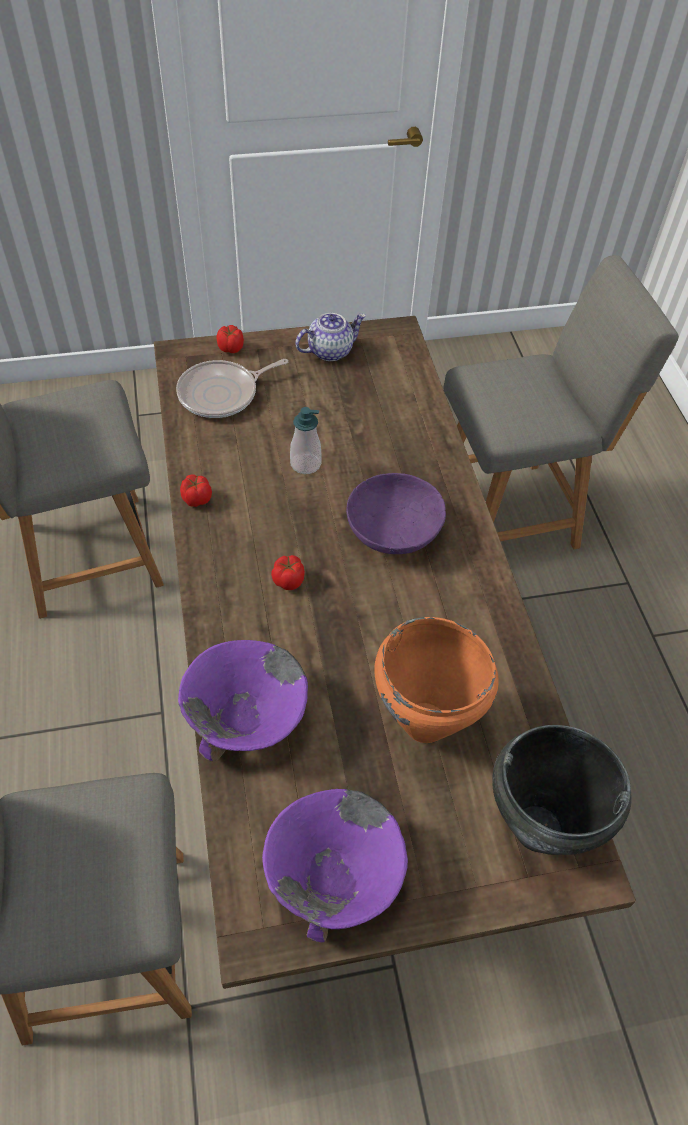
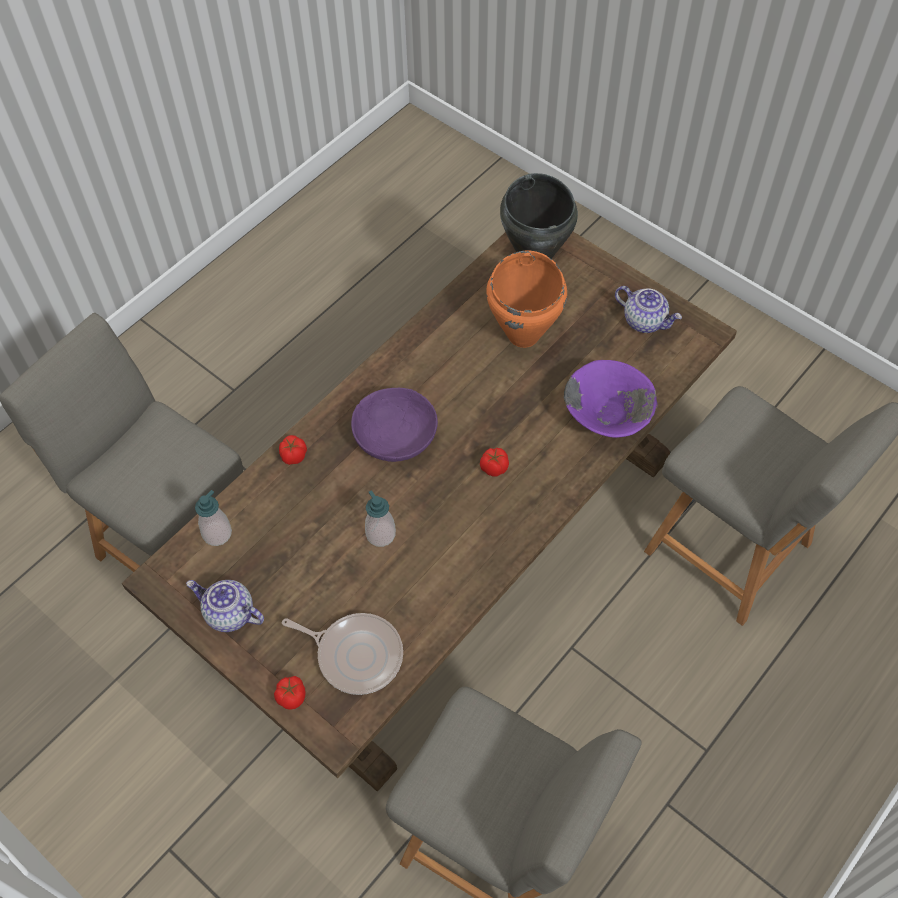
camera: 125 degrees left, 5 degrees up
(196, 498) = (480, 578): tomato -> tomato (293, 456)
(334, 875) = (645, 321): purple bowl -> teapot
(407, 376) = (217, 533): none -> soap dispenser

